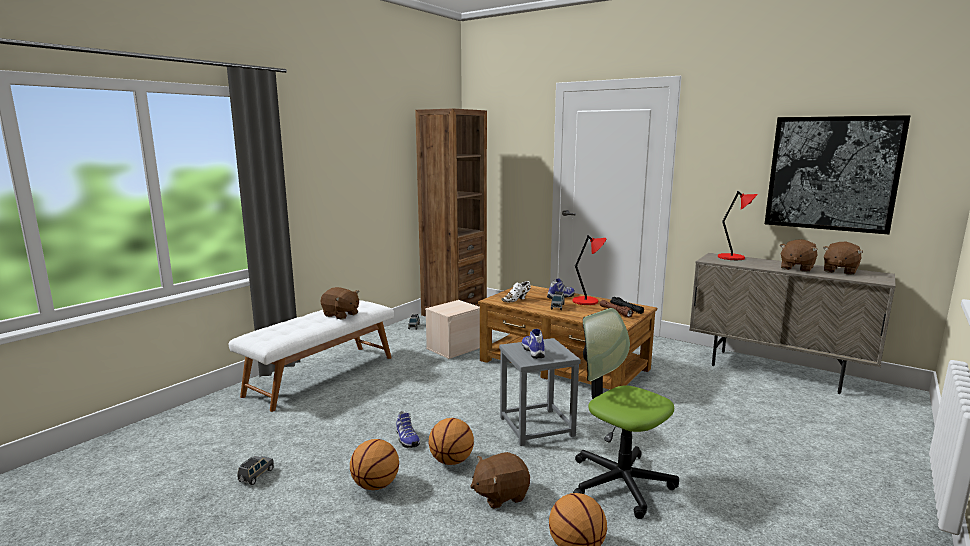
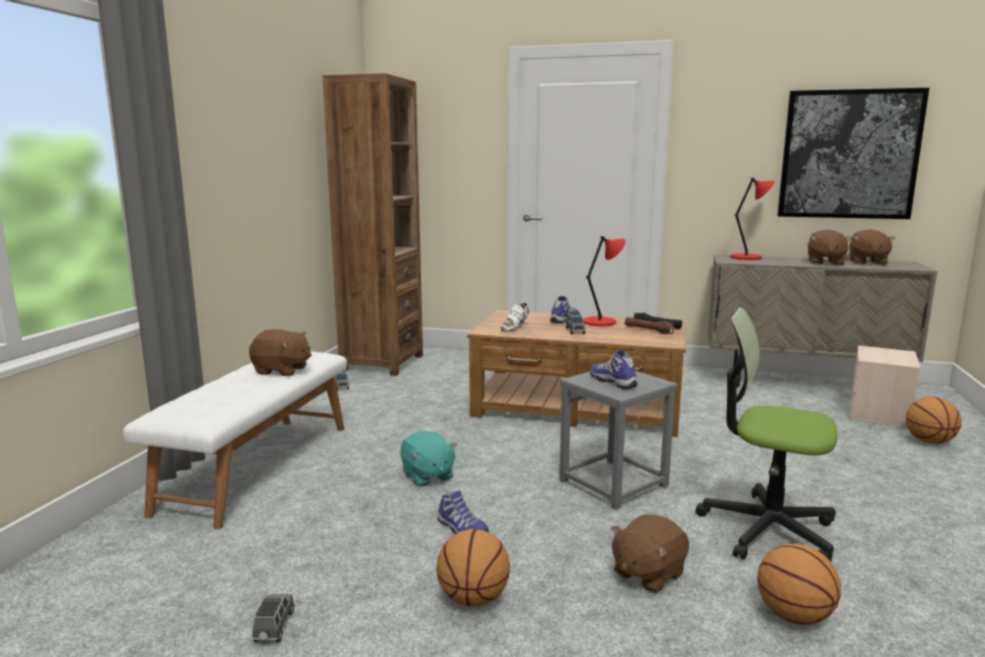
camera: 20 degrees left, 0 degrees up
(416, 399) = (427, 476): none -> turquoise plush toy
(451, 461) = (547, 545): basketball -> basketball (928, 442)
(454, 347) = (421, 405): beige storage box -> beige storage box (878, 413)

